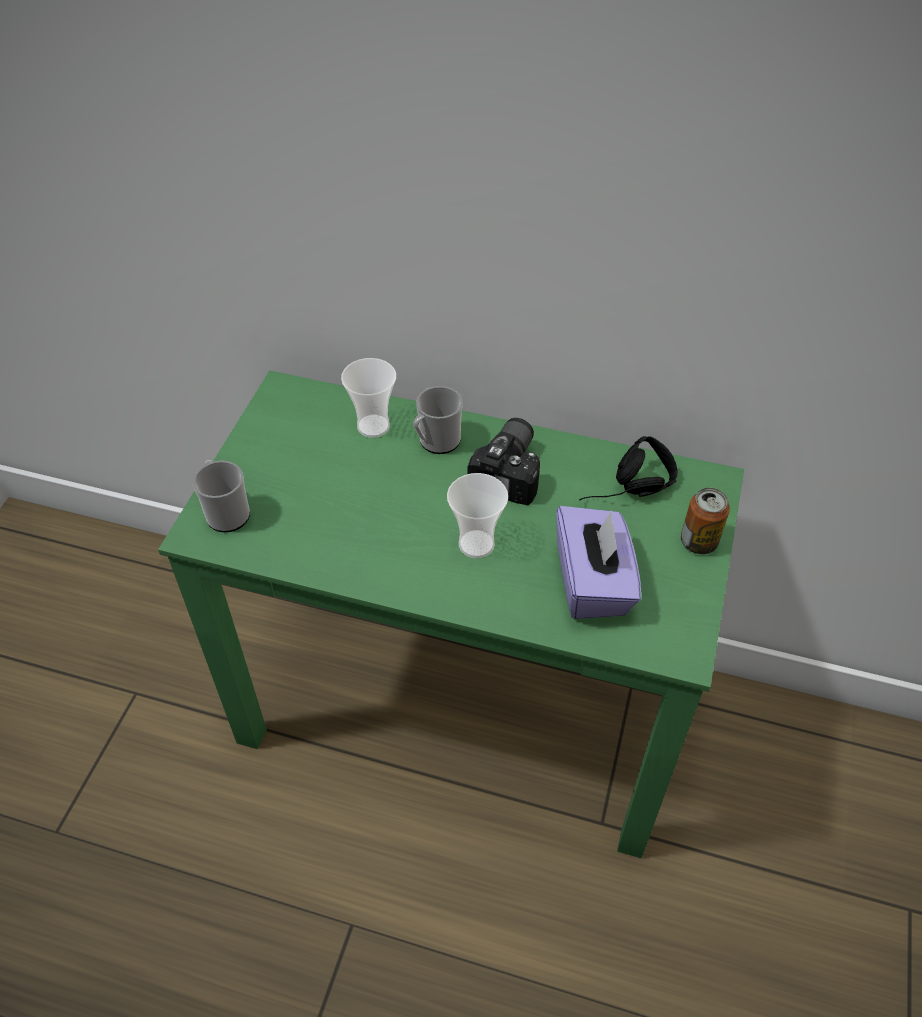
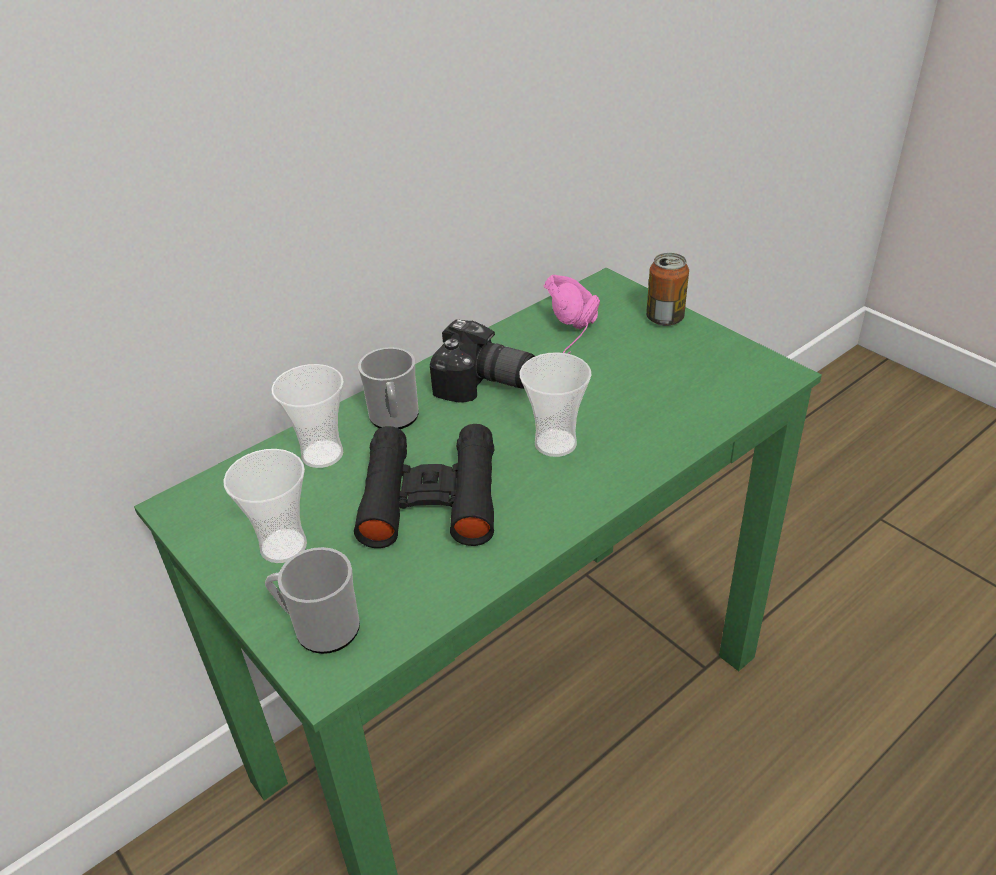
camera: 55 degrees left, 10 degrees down
(280, 456) = (283, 546): none -> cup
(370, 503) = (430, 497): none -> black binoculars
(512, 471) = (485, 385): camera -> camera turned 150 degrees clockwise
(593, 583) = (663, 391): purple tissue box -> none
(629, 493) = (578, 331): black headphones -> pink headphones

